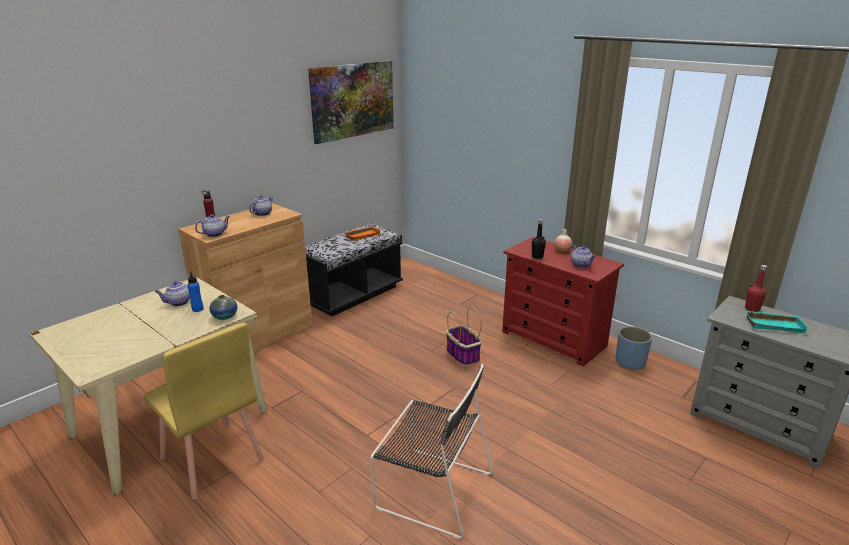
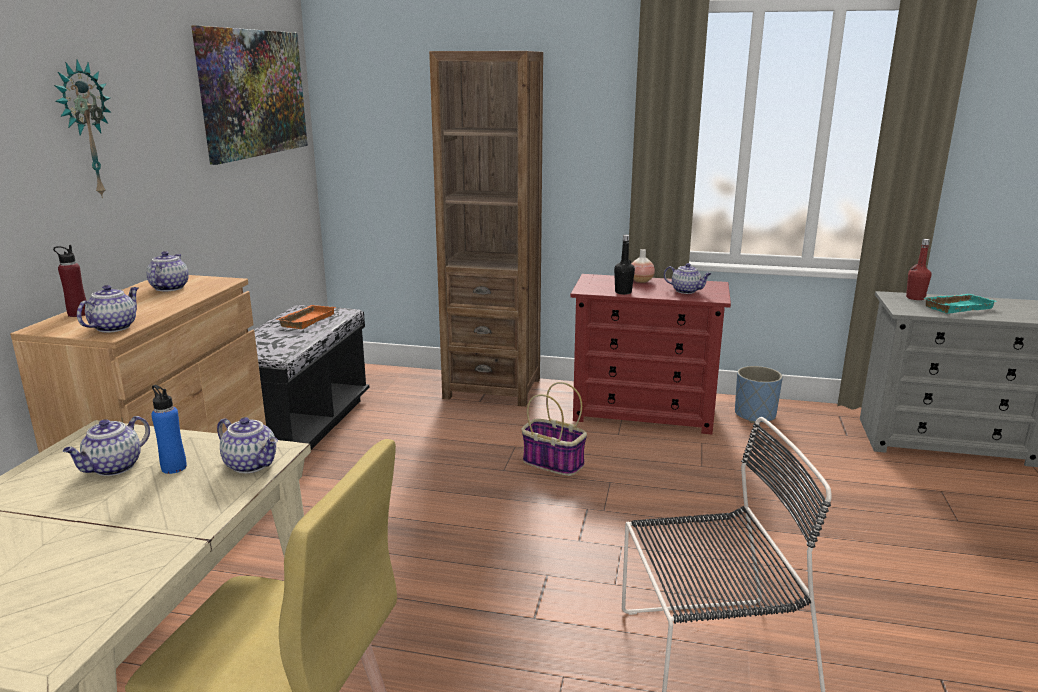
camera: 30 degrees left, 5 degrees down
(225, 316) = (252, 464): vase -> teapot
(231, 131) = (84, 130): none -> wall clock
(476, 297) = (492, 388): none -> brown bookcase

